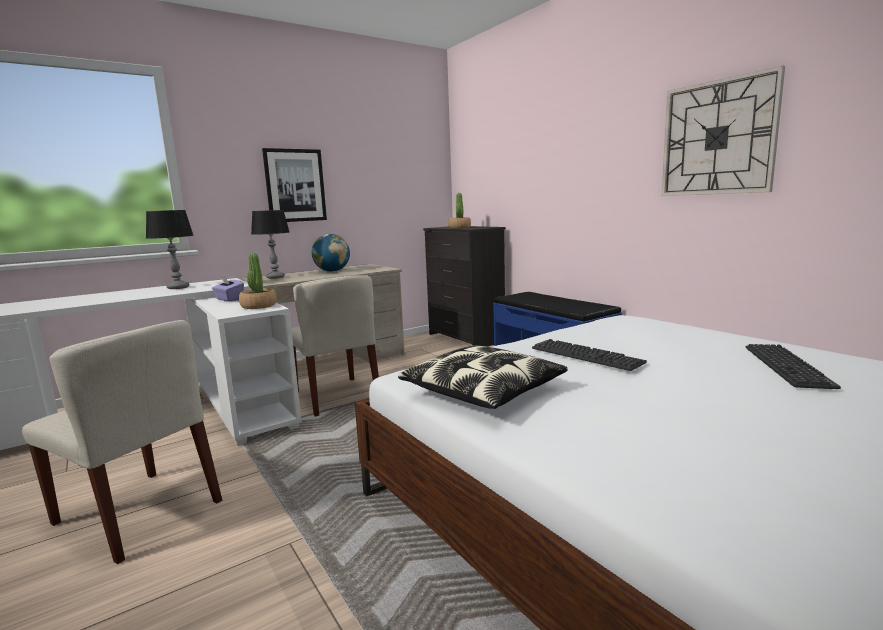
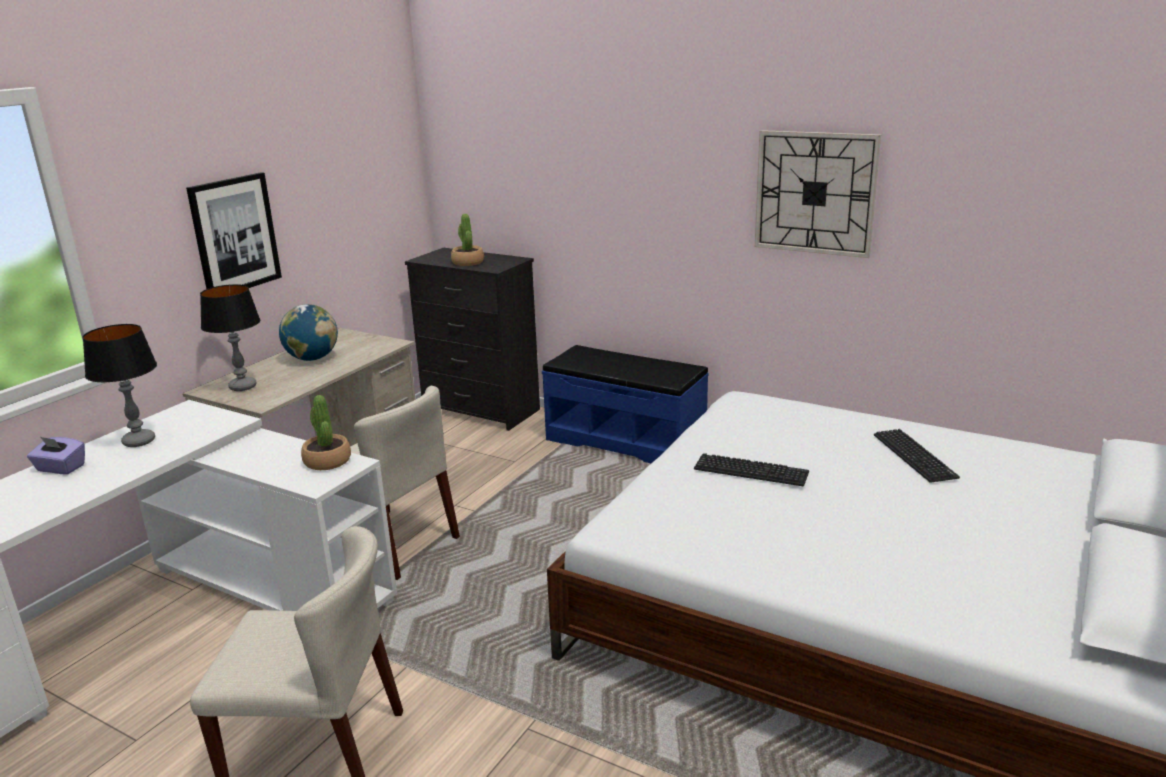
camera: 25 degrees left, 10 degrees up
(229, 299) = (252, 452): purple tissue box -> purple tissue box (60, 468)
(483, 391) = (701, 538): pillow -> none

